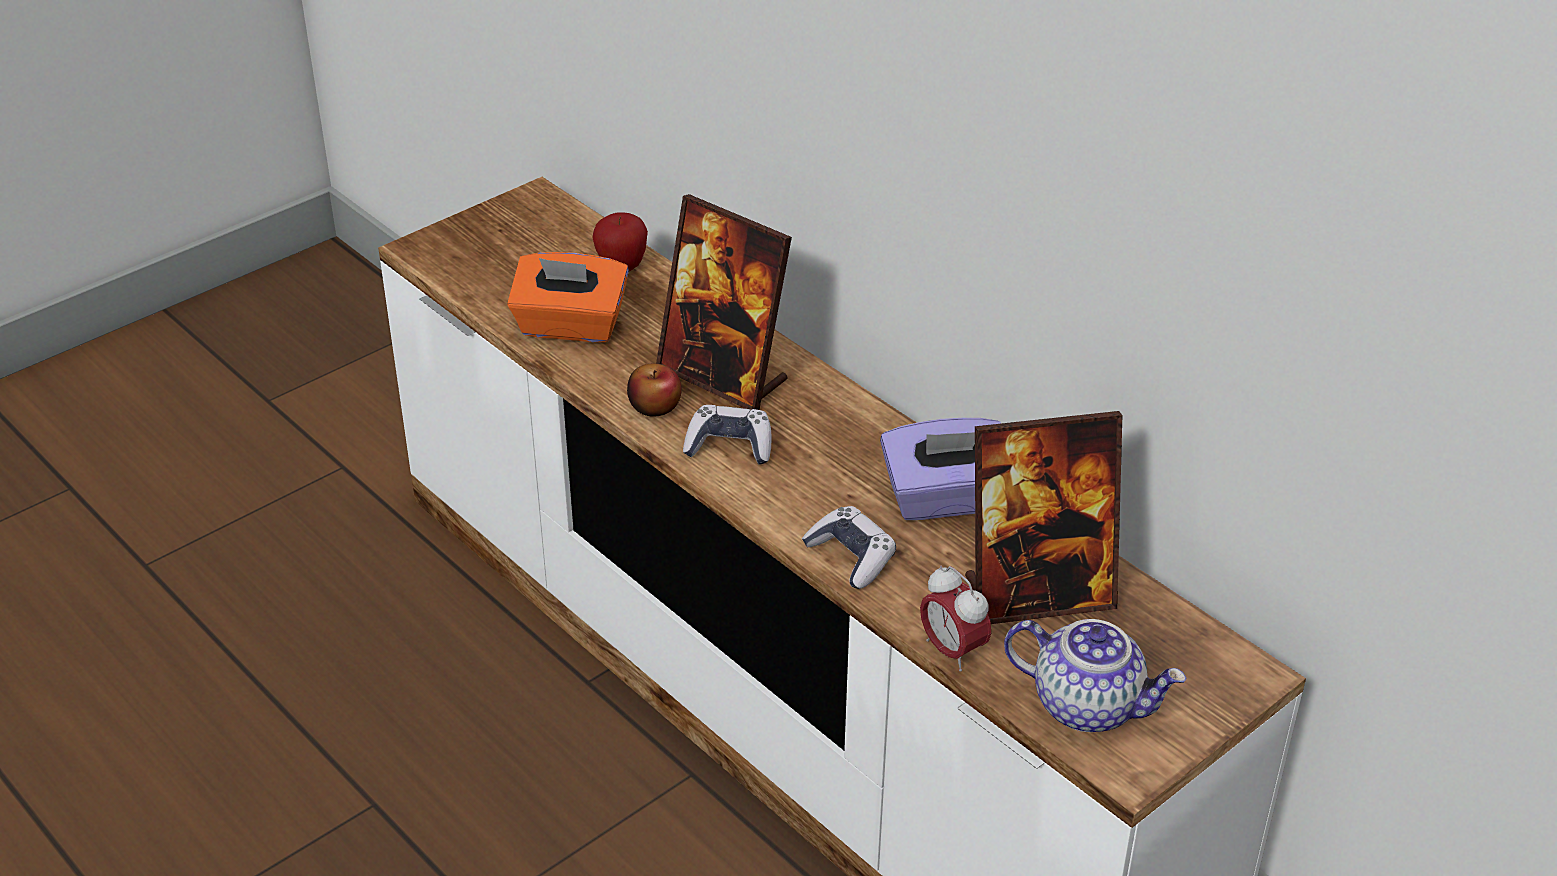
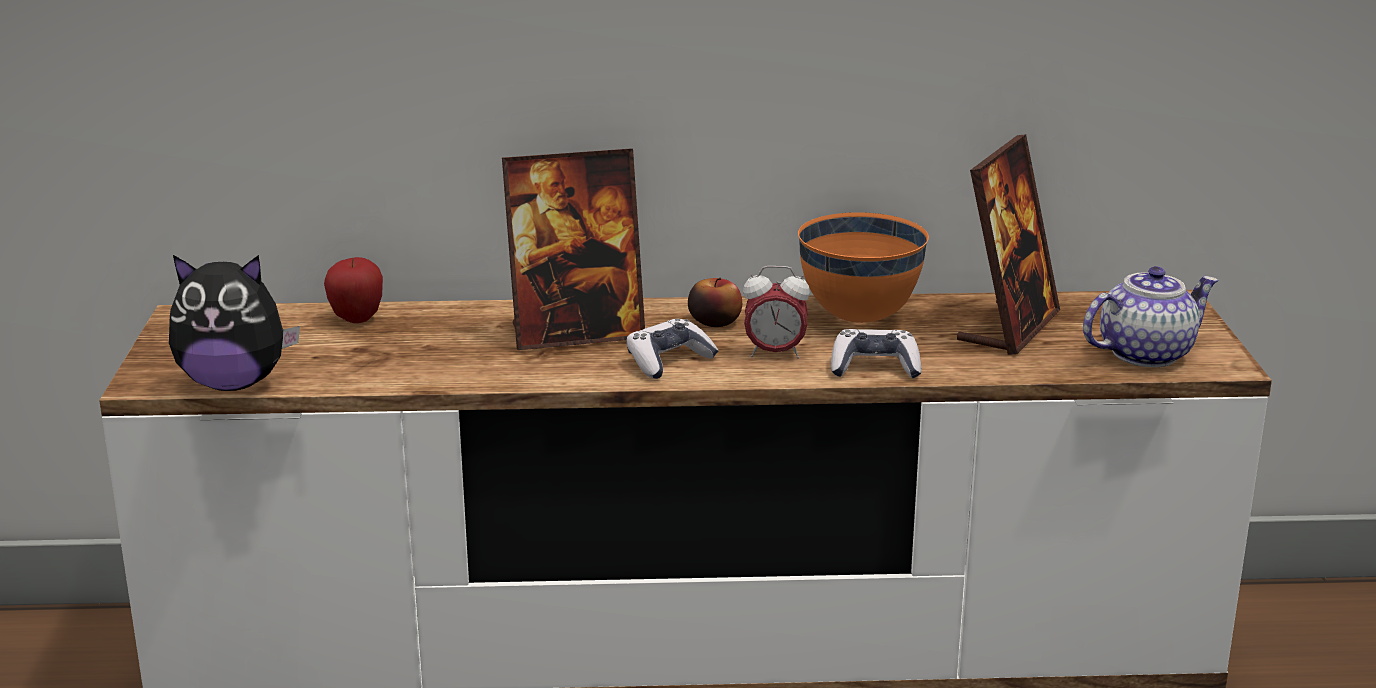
camera: 50 degrees left, 15 degrees down
(459, 282) = (234, 383): none -> plush toy
(570, 326) = (395, 363): orange tissue box -> none
(655, 406) = (567, 369): apple -> apple (715, 321)
(945, 499) = (859, 317): purple tissue box -> orange bowl
(952, 651) = (1030, 373): alarm clock -> alarm clock (775, 353)

